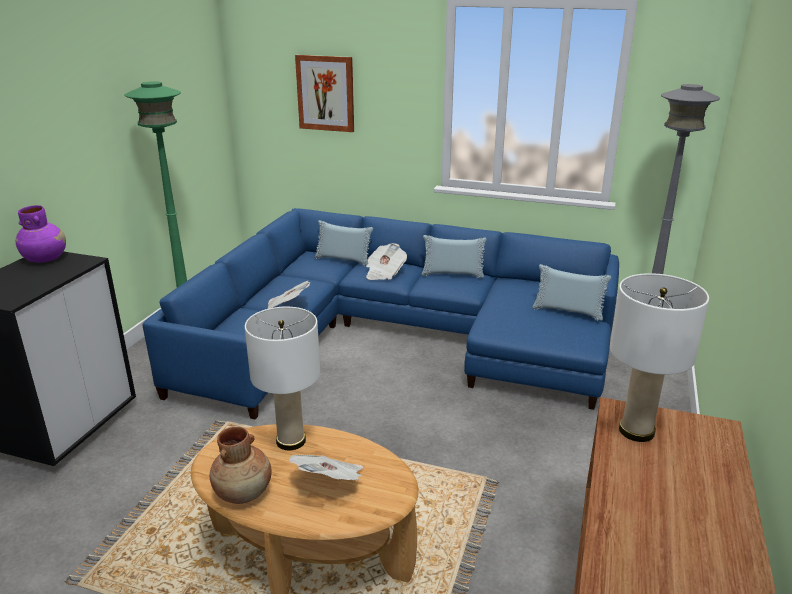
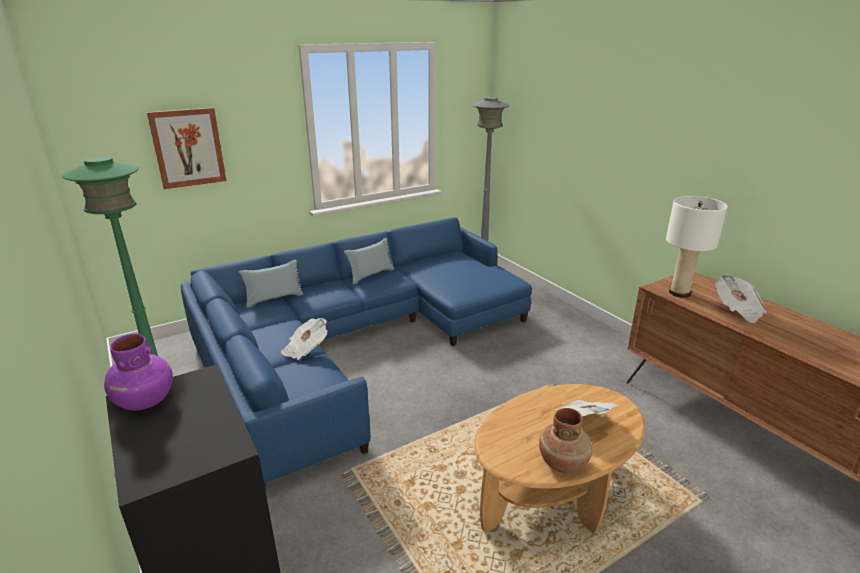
camera: 50 degrees left, 0 degrees up
(290, 441) = (519, 417): white table lamp -> none
(384, 273) = (325, 294): newspaper -> newspaper (737, 310)
(568, 311) = (474, 267): blue pillow -> none

